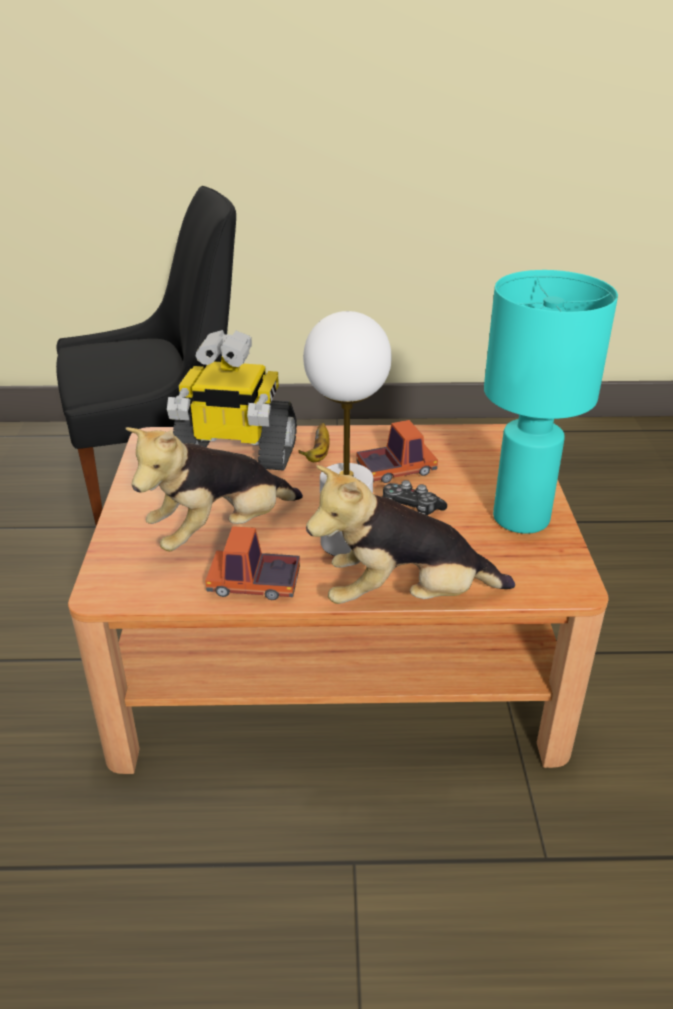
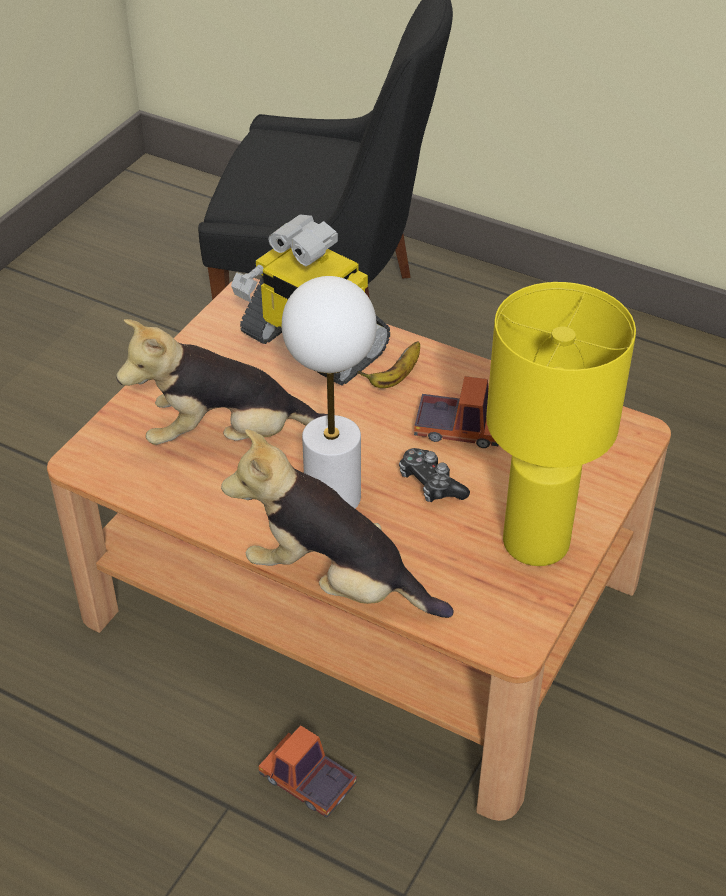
camera: 30 degrees right, 10 degrees up
(254, 584) = (213, 507): toy truck -> toy truck (307, 782)
(520, 519) = (534, 543): turquoise table lamp -> yellow table lamp

